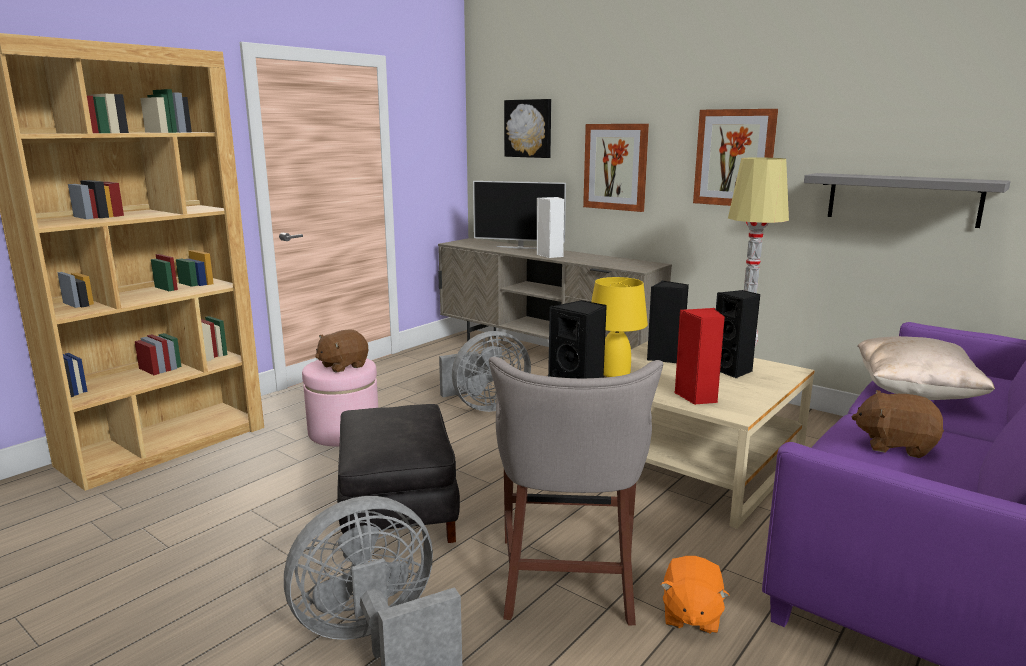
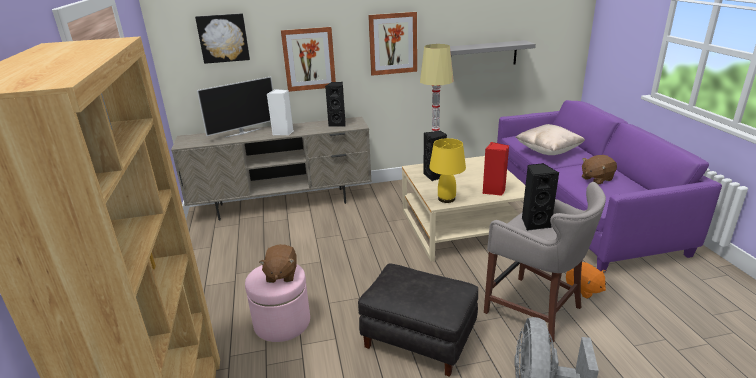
camera: 50 degrees left, 10 degrees up
(485, 406) = (322, 253): grey fan -> none
(733, 371) = (472, 170): black speaker -> black speaker (338, 124)

